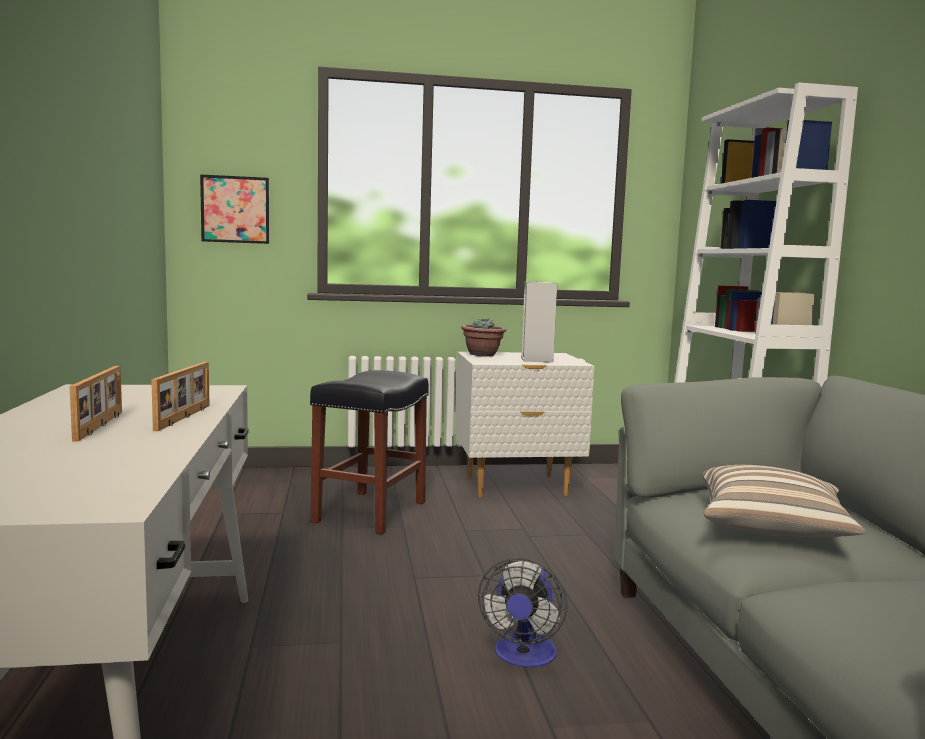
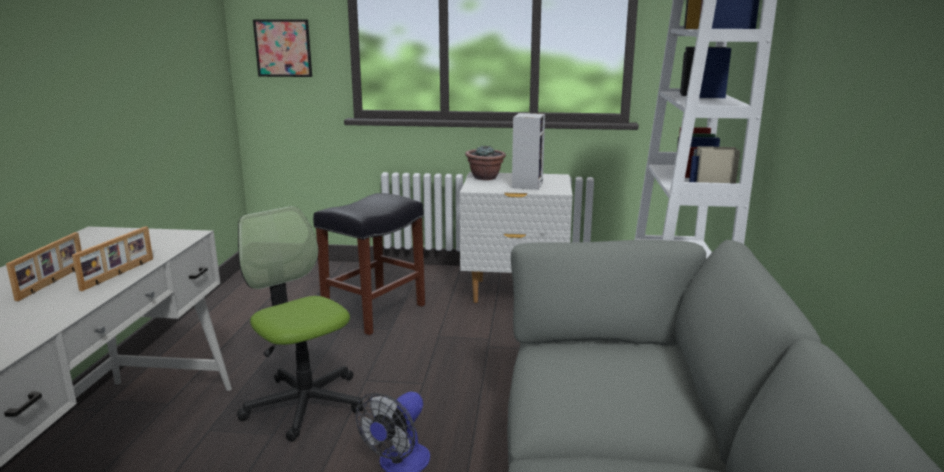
camera: 15 degrees right, 10 degrees up
(357, 607) = (305, 404): none -> office chair
(772, 528) = (589, 393): pillow -> none

